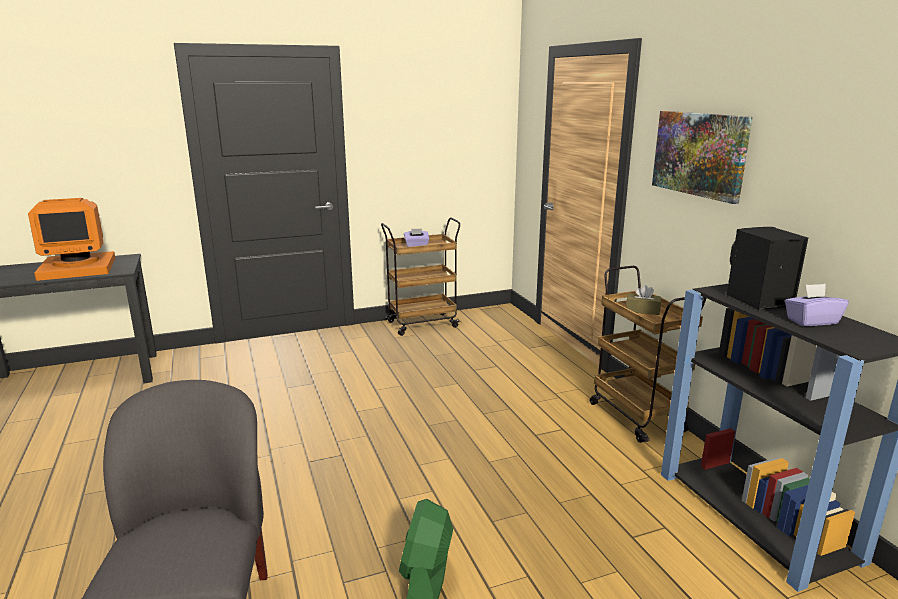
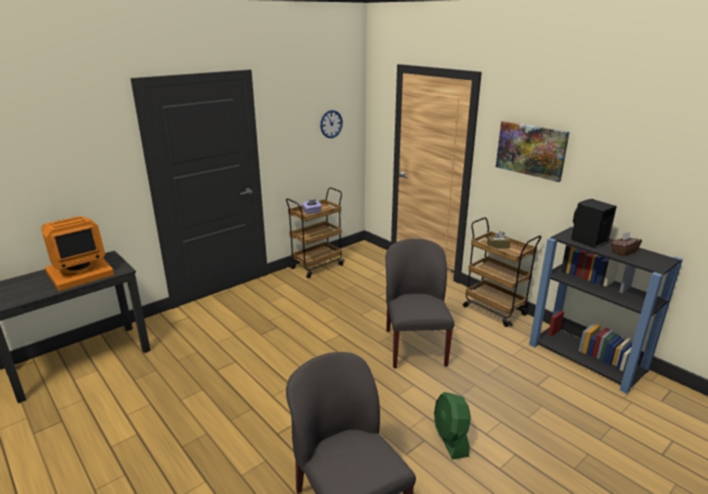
camera: 20 degrees left, 5 degrees up
(460, 131) = (331, 124): none -> wall clock
(475, 441) = (414, 346): none -> grey chair
(811, 321) = (623, 252): purple tissue box -> brown tissue box

